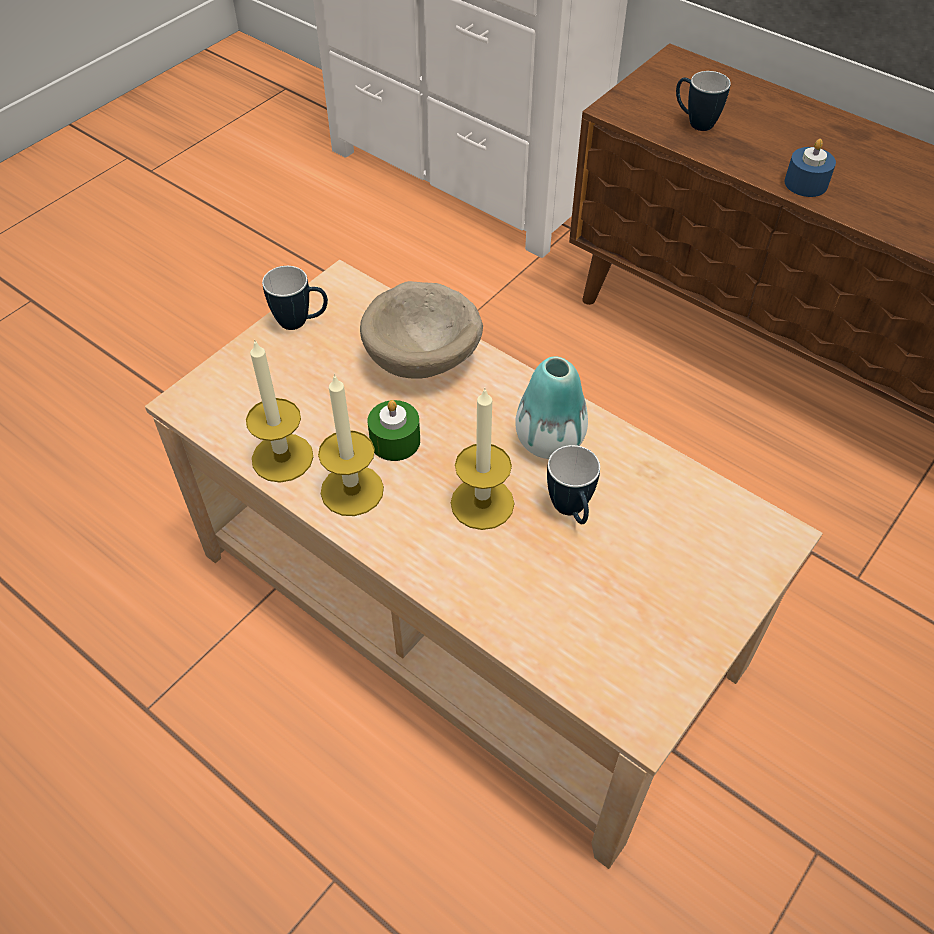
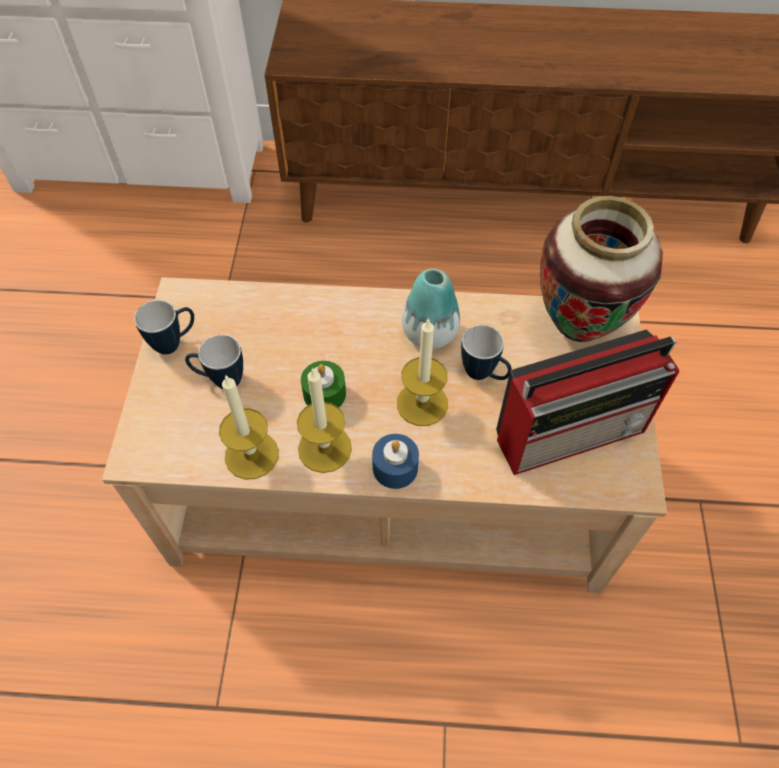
camera: 35 degrees left, 5 degrees up
(425, 358) = (294, 320): beige bowl -> none
(619, 624) = (573, 432): none -> radio
(694, 122) = (351, 51): mug -> mug (220, 380)
(721, 522) = (577, 328): none -> vase
(806, 183) = (458, 65): blue candle -> blue candle (395, 468)

